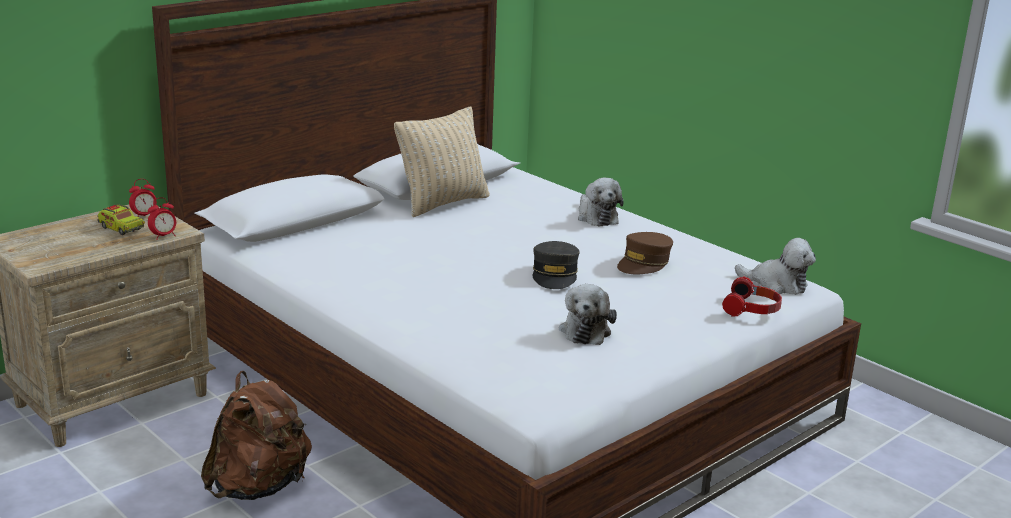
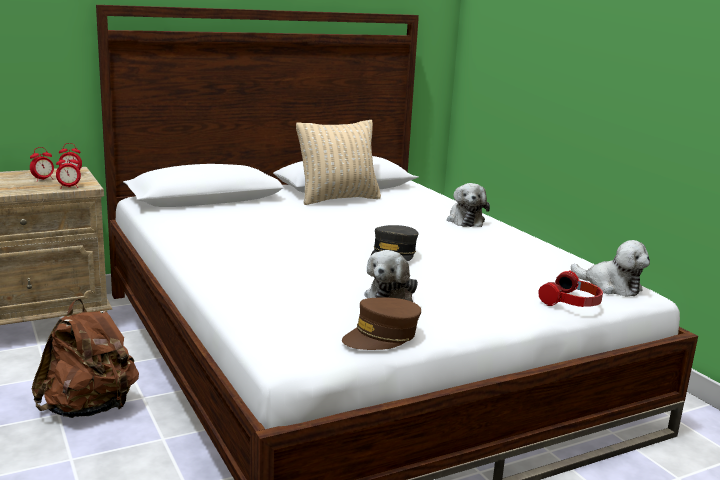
camera: 15 degrees right, 5 degrees down
(121, 228) = (43, 180): toy truck -> alarm clock
(644, 263) = (485, 256): brown cap -> brown cap (381, 336)

